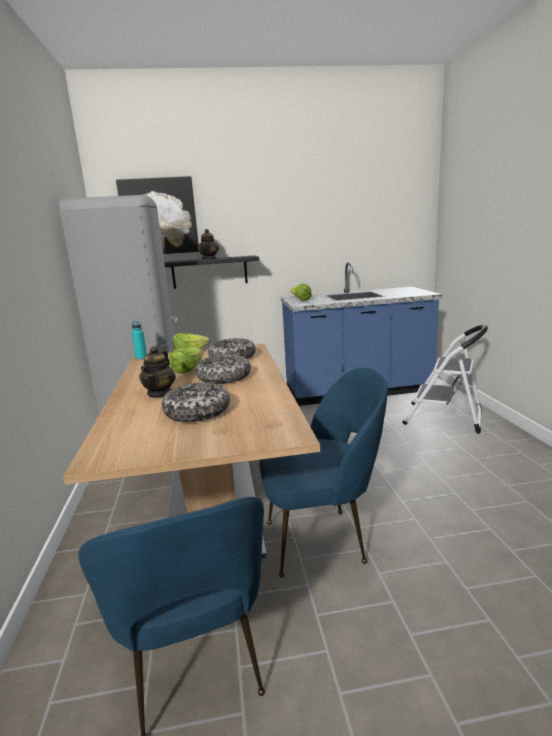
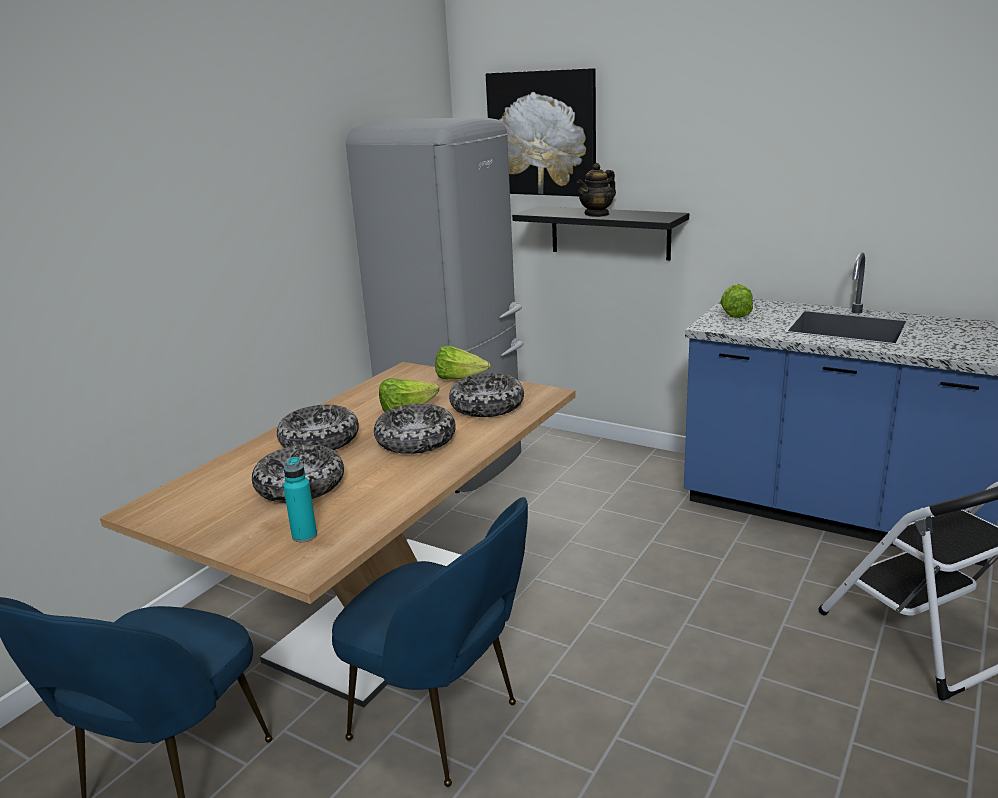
camera: 40 degrees right, 5 degrees up
(141, 358) = (401, 369): turquoise bottle -> turquoise bottle (304, 536)
(160, 393) = (319, 441): teapot -> bowl

